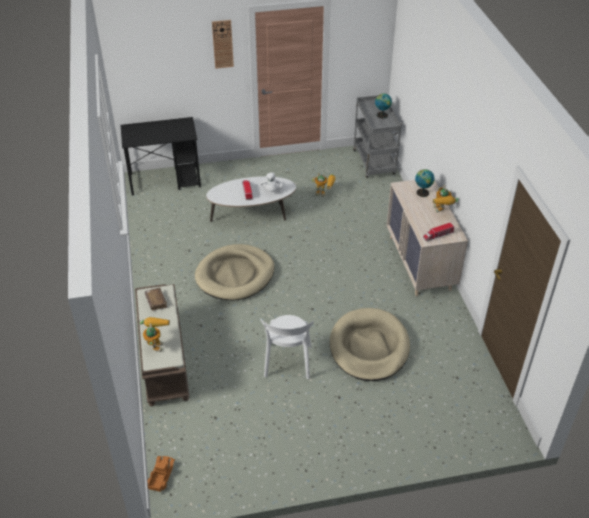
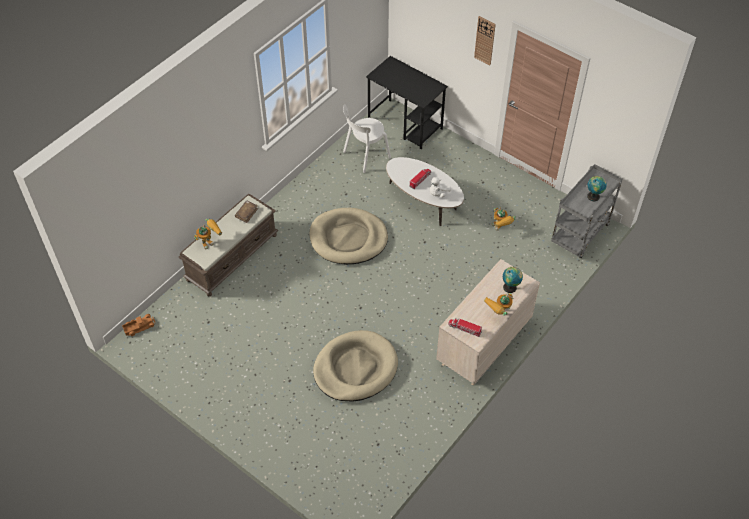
camera: 50 degrees right, 10 degrees up
(287, 363) = (292, 329): white chair -> white chair (365, 156)

